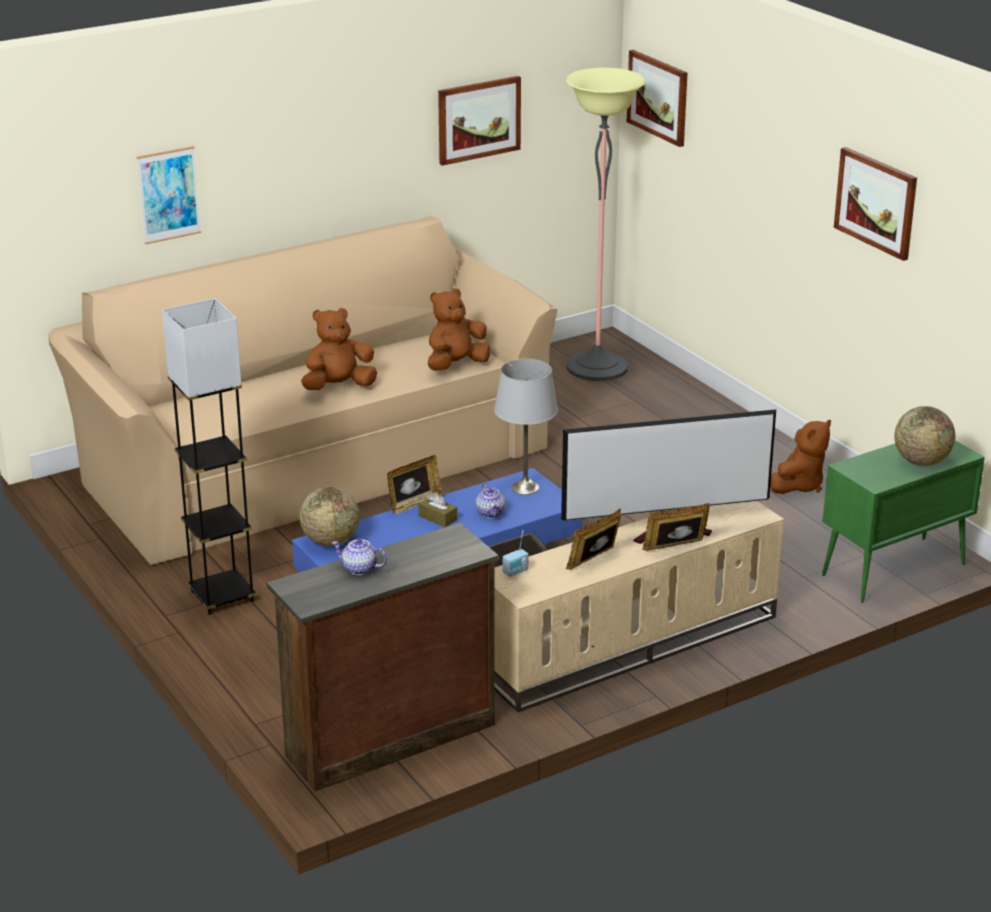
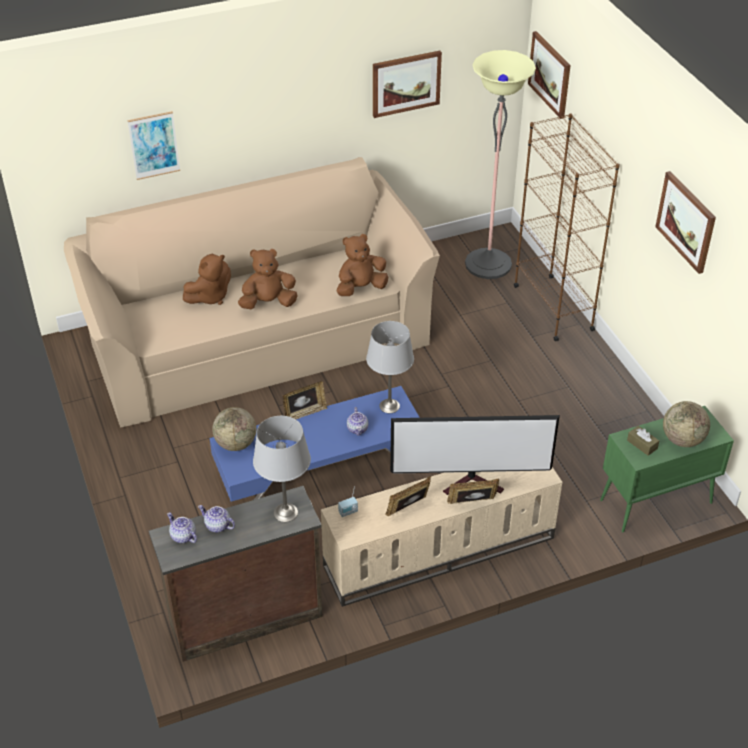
camera: 10 degrees right, 15 degrees up
(222, 597) = (163, 464): grey floor lamp -> none
(316, 583) = (183, 536): none -> teapot
(438, 518) = (318, 429): brown tissue box -> brown tissue box (642, 444)
(447, 548) = (286, 512): none -> grey table lamp
(695, 400) = (553, 307): none -> brown bookcase
(798, 485) = (607, 405): brown plush toy -> brown plush toy (210, 296)

